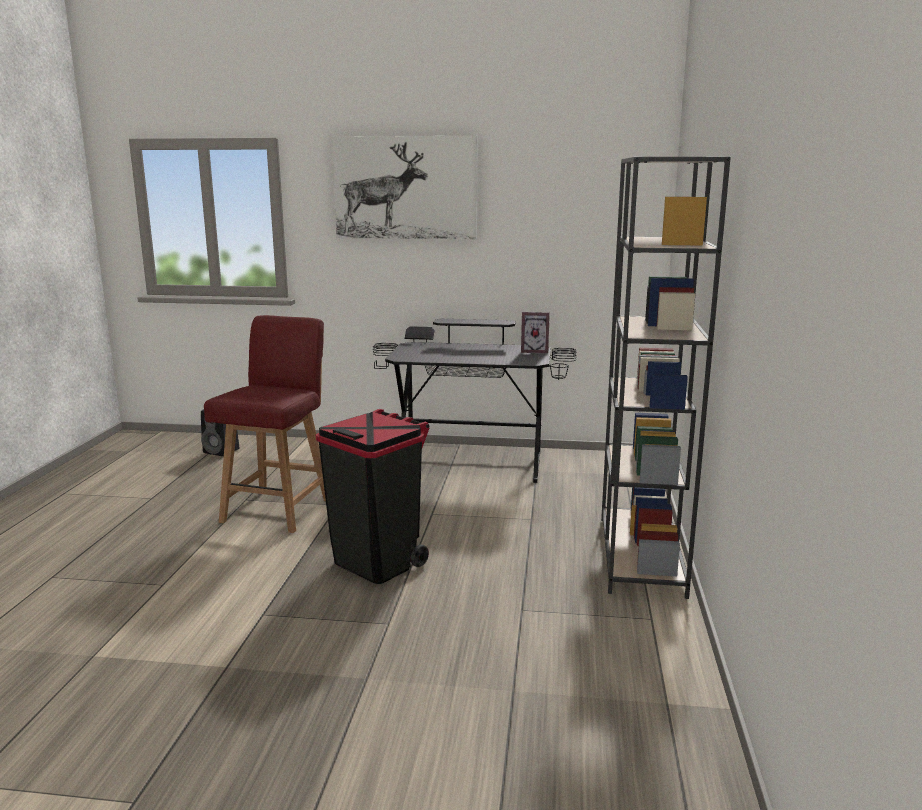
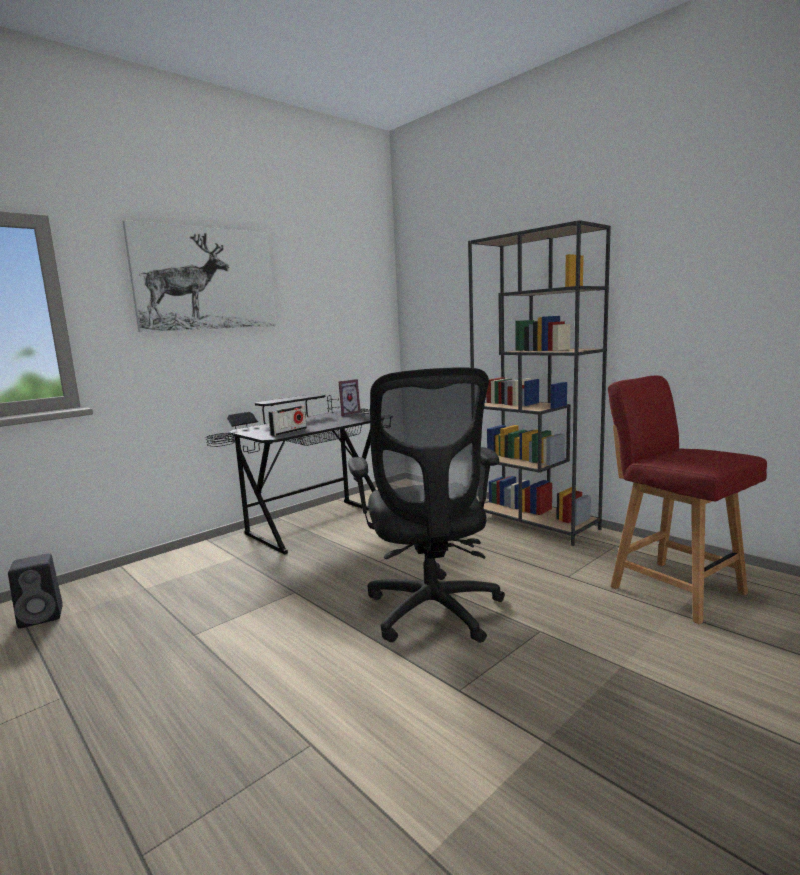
camera: 50 degrees left, 5 degrees down
(278, 509) = (251, 622): red chair -> red chair (674, 589)
(377, 562) = (430, 606): black trash can -> black office chair
(425, 357) = (289, 432): none -> radio

